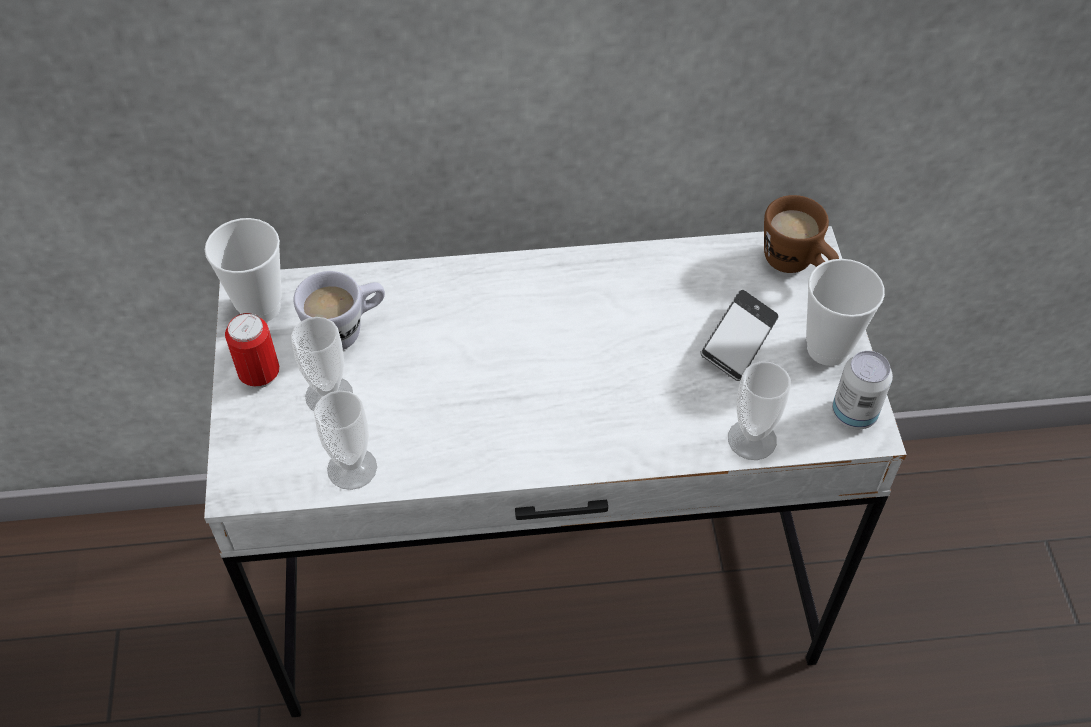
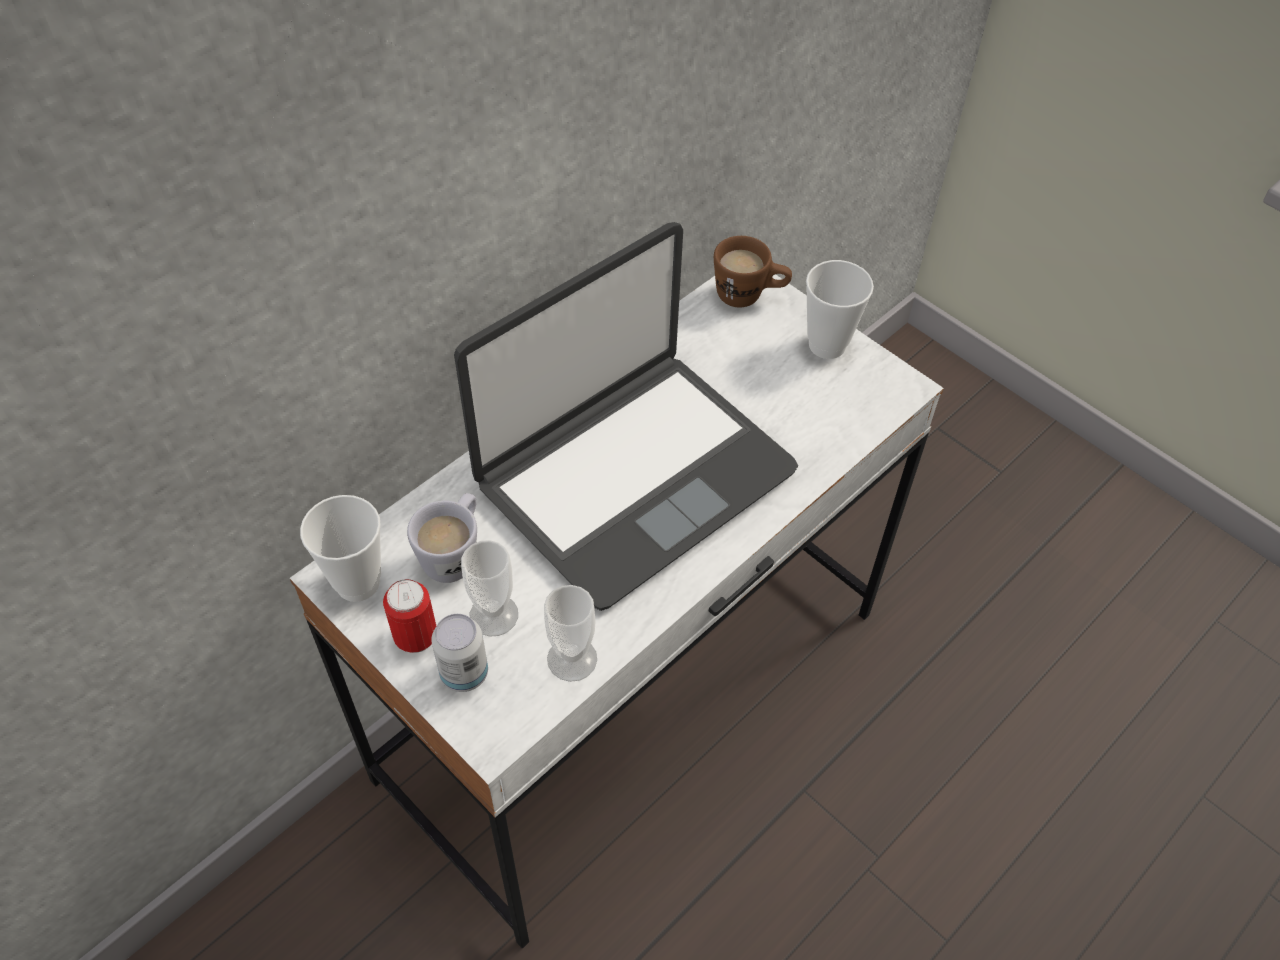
camera: 40 degrees left, 0 degrees up
(541, 356) = (633, 476): none -> laptop
(738, 340) = (762, 375): phone -> none
(752, 439) = (839, 441): cup -> none
(854, 414) = (886, 380): can -> can (464, 673)

